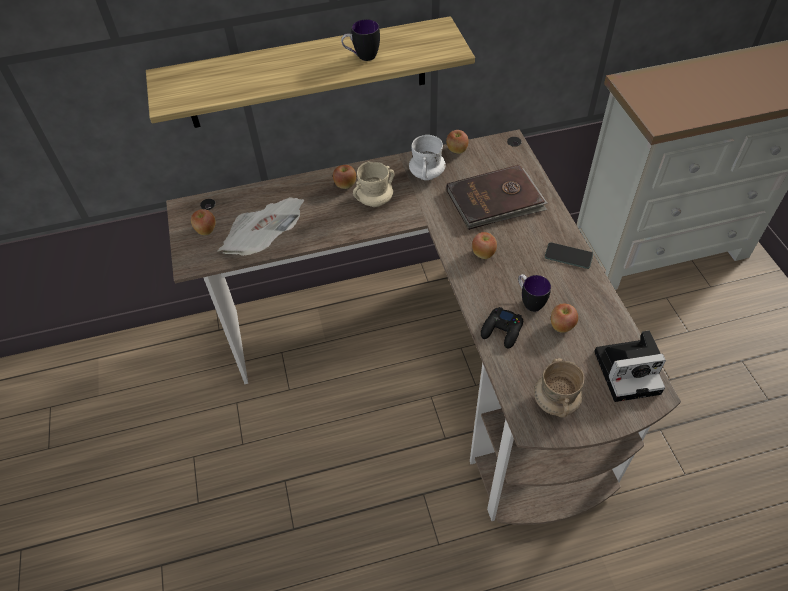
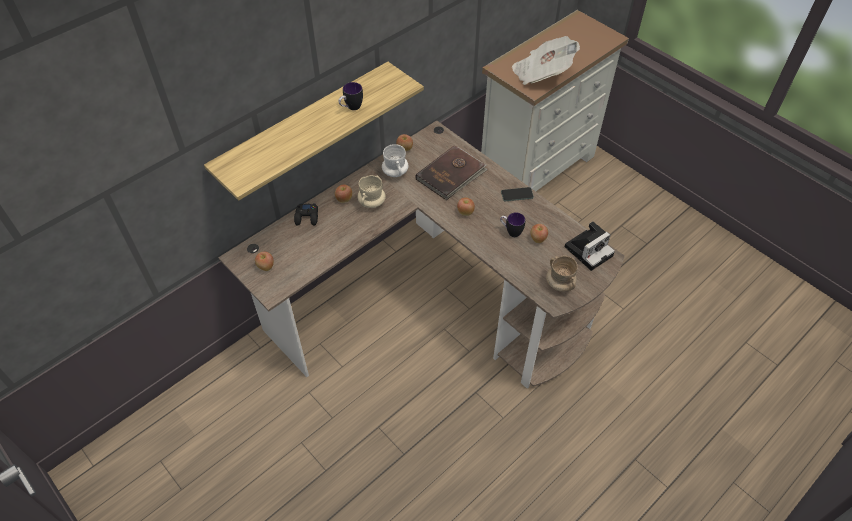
camera: 30 degrees left, 0 degrees up
(264, 242) = (314, 259): newspaper -> newspaper (542, 74)
(502, 331) = (505, 255): black game controller -> black game controller (307, 217)

